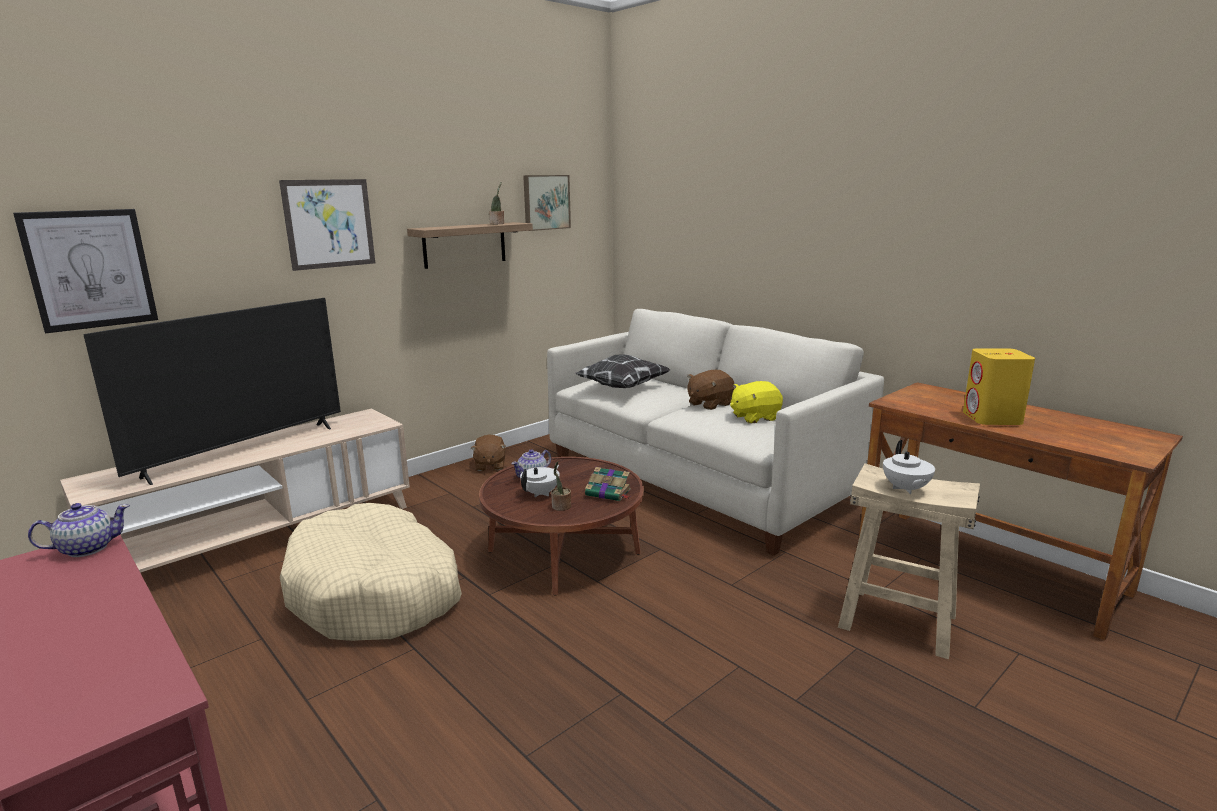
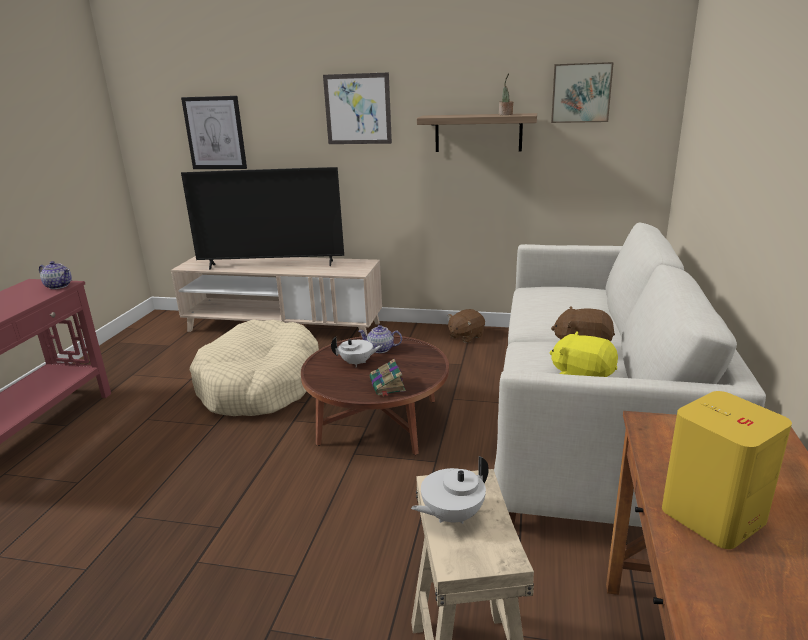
camera: 55 degrees right, 5 degrees up
(561, 507) = (343, 378): potted plant -> none
(622, 387) = (553, 301): pillow -> none

